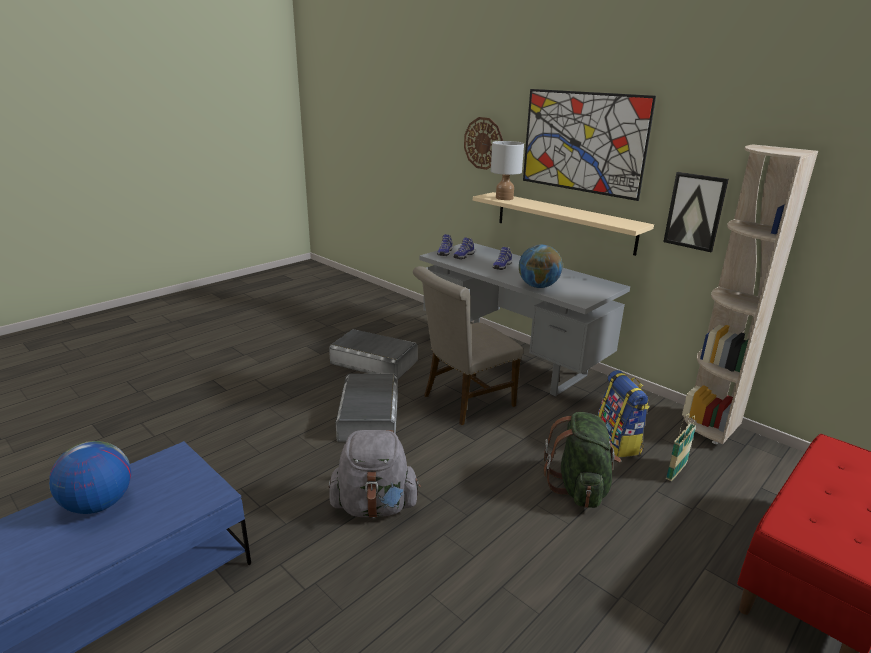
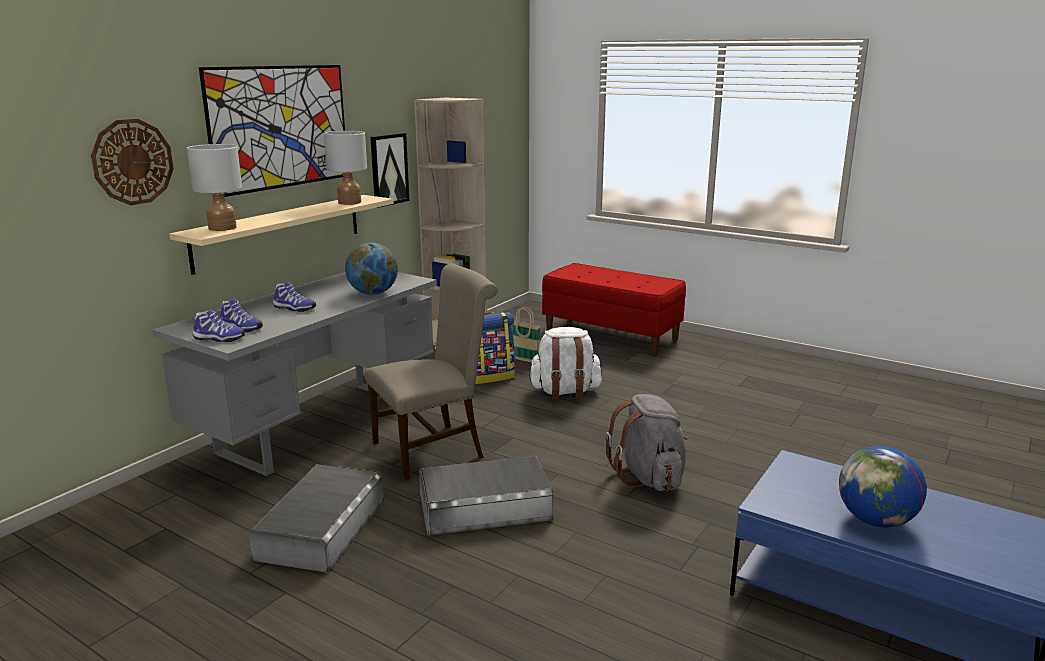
camera: 100 degrees left, 5 degrees down
(464, 402) = (434, 448): beige chair -> beige chair turned 75 degrees counterclockwise
(579, 487) = (565, 392): green backpack -> white backpack
(606, 220) = (349, 202): none -> grey table lamp

